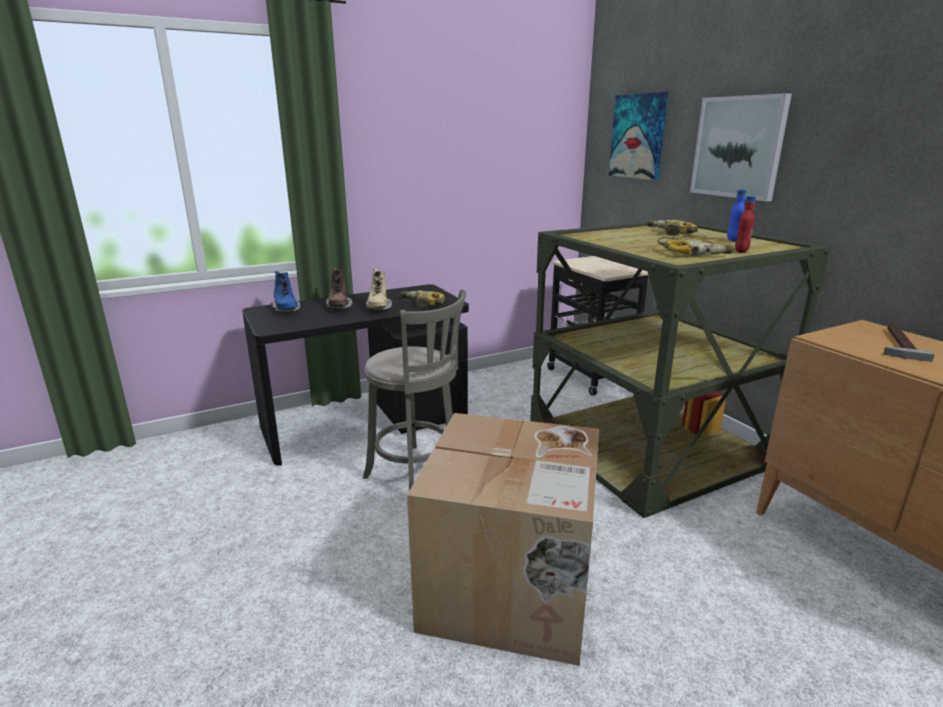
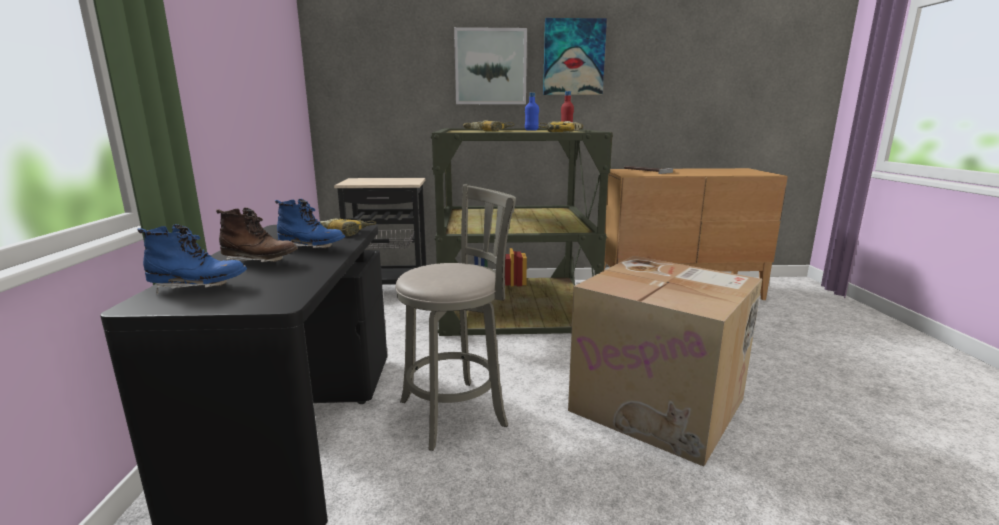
camera: 65 degrees left, 5 degrees down
(378, 308) = (311, 248): beige boot -> blue boot
(638, 136) = (381, 59): picture -> picture (573, 57)

